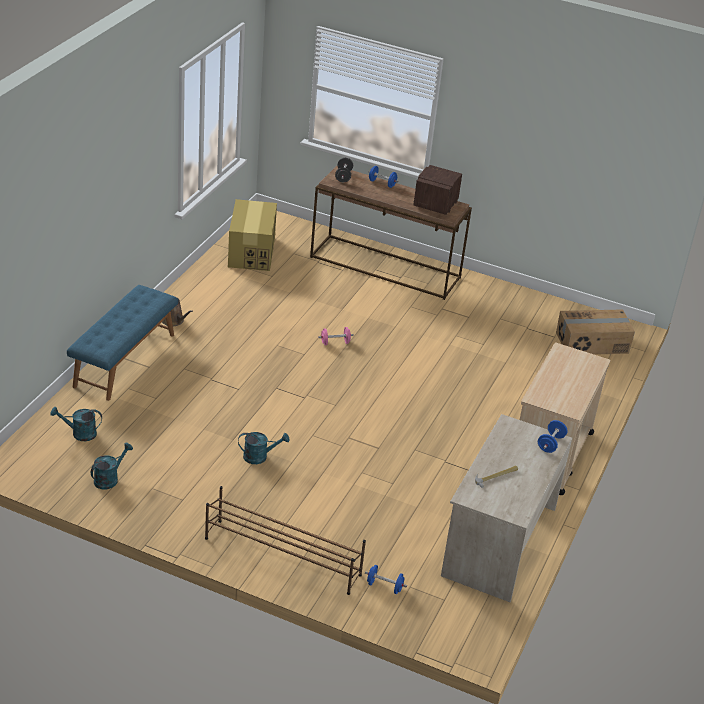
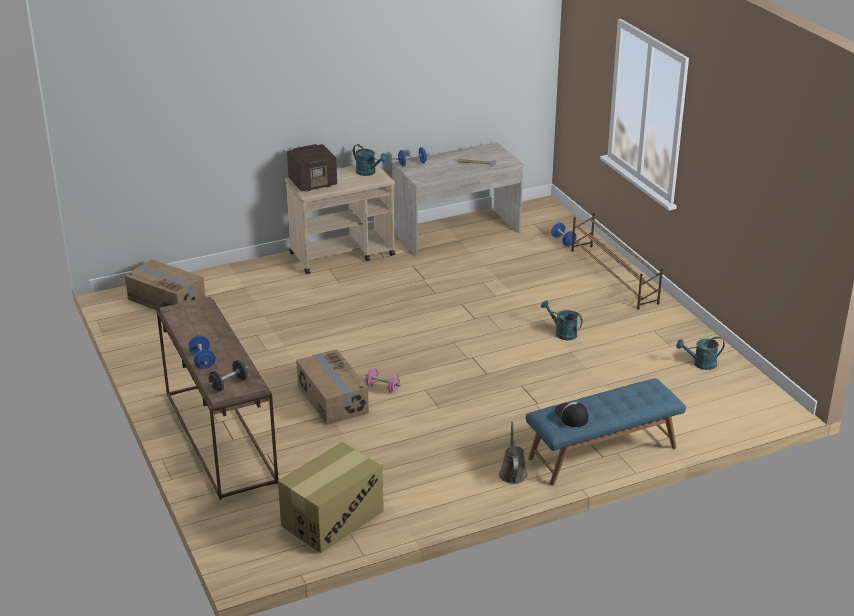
camera: 135 degrees left, 5 degrees down
(79, 434) = (700, 405): turquoise watering can -> turquoise watering can (368, 172)
(142, 301) = (571, 415): none -> cap
(356, 319) = (332, 399): none -> cardboard box
(435, 204) = (193, 319): radio -> radio (313, 183)

